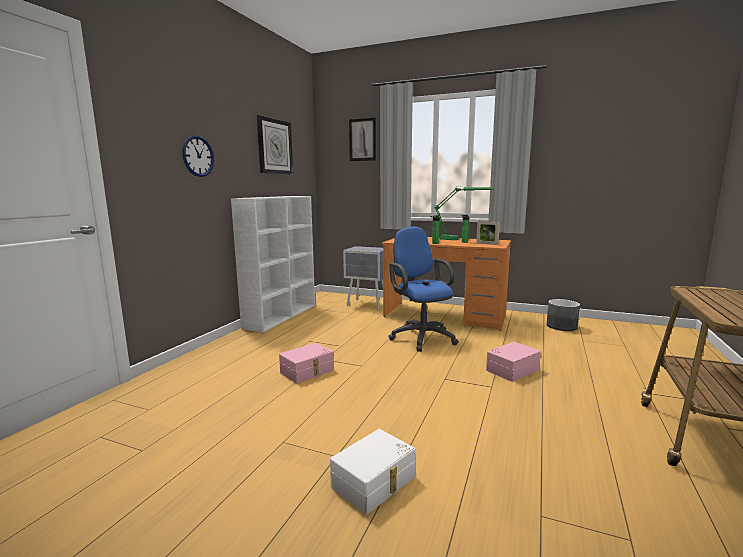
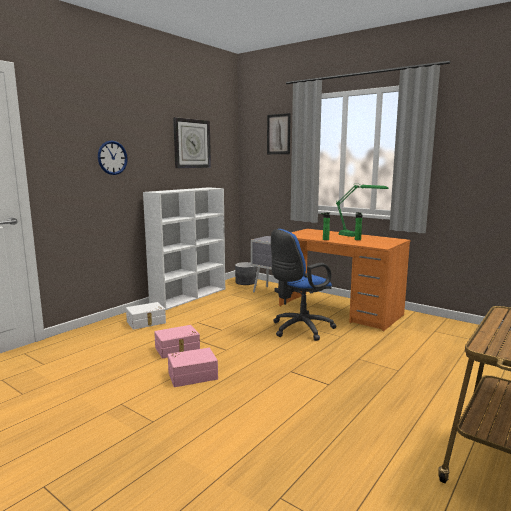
camera: 15 degrees right, 0 degrees up
(375, 482) = (167, 446): white storage box -> white storage box (146, 322)
(421, 337) = (299, 329): blue office chair -> blue office chair turned 120 degrees counterclockwise
(487, 244) = (377, 243): picture frame -> none
(511, 369) = (361, 371): pink storage box -> pink storage box (192, 375)
(561, 326) = (454, 334): grey planter -> grey planter (246, 282)

